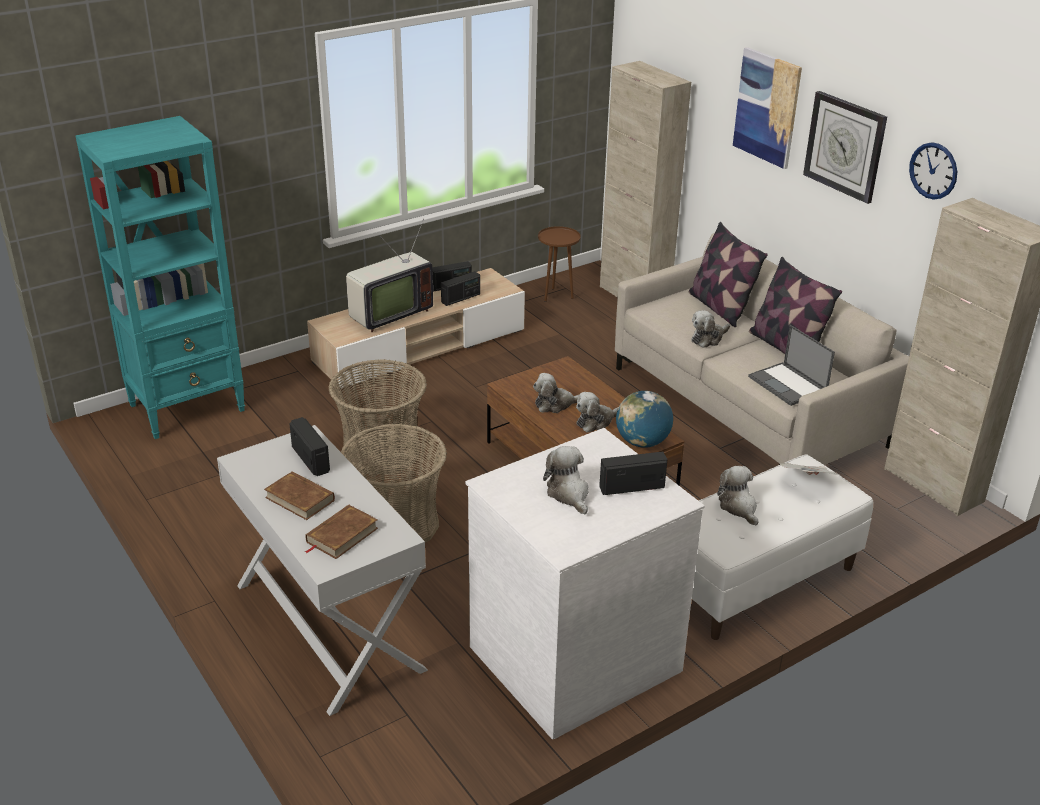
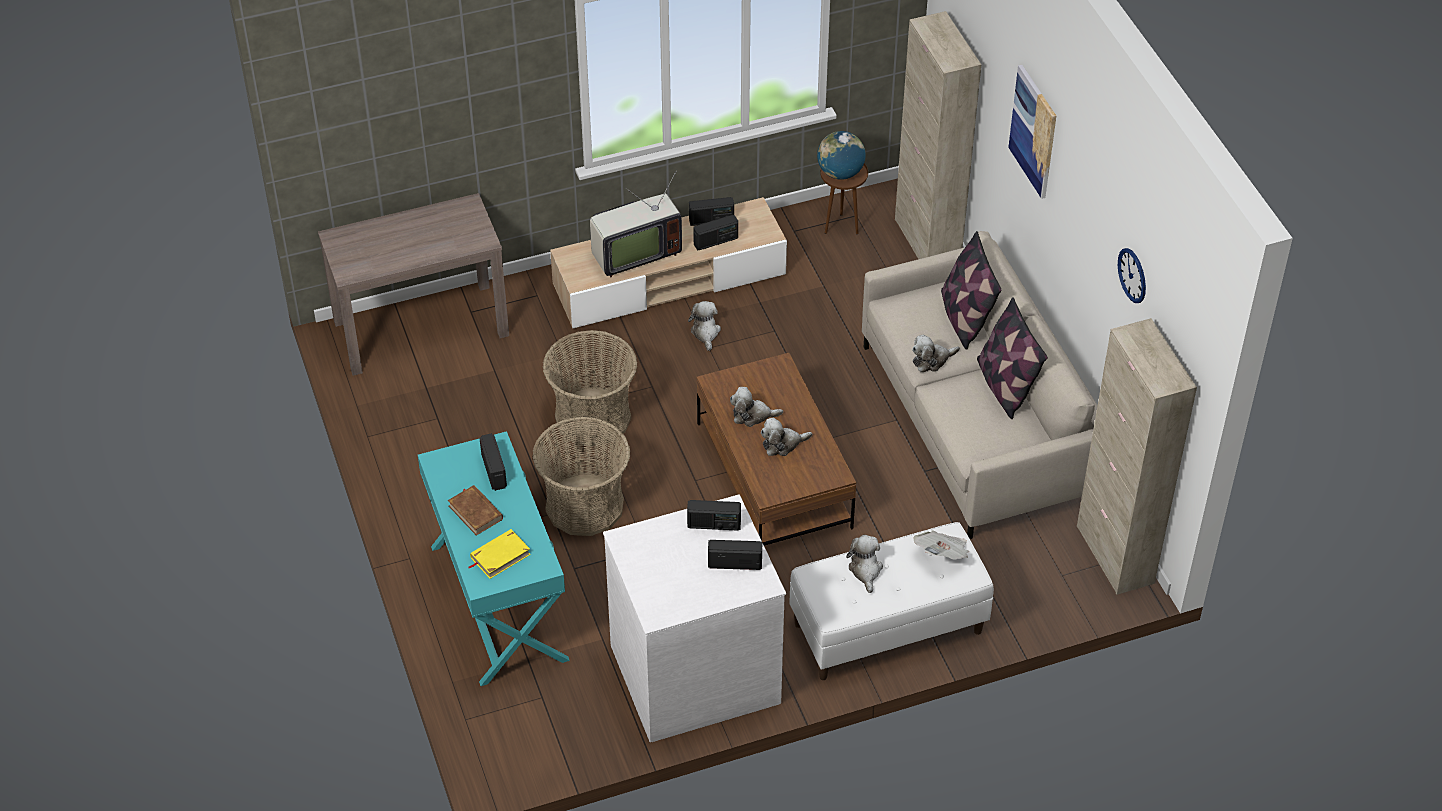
camera: 15 degrees right, 15 degrees up
(188, 407) = (422, 328): turquoise bookcase -> brown console table
(327, 626) = (498, 602): white console table -> turquoise console table
(341, 535) = (500, 556): brown book -> yellow book
(569, 494) = (681, 561): plush toy -> plush toy (705, 332)
(590, 456) = (714, 524): none -> radio
(642, 442) = (816, 477): globe -> globe (840, 173)
(788, 384) = (980, 437): laptop -> none
(845, 146) = (1081, 209): wall clock -> none

